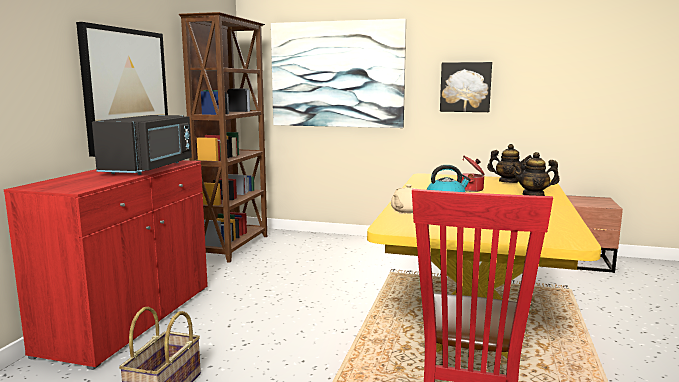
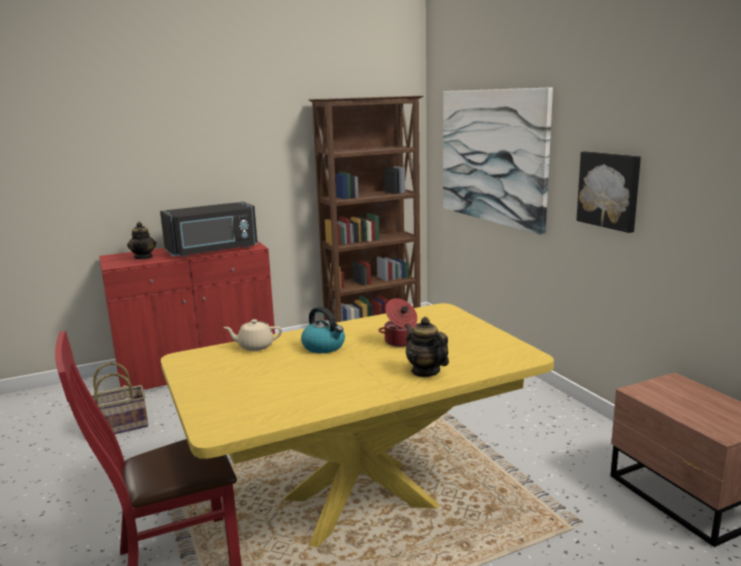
camera: 50 degrees right, 5 degrees up
(126, 90) = (234, 177): picture -> none
(508, 182) = (483, 344): teapot -> teapot (144, 257)

